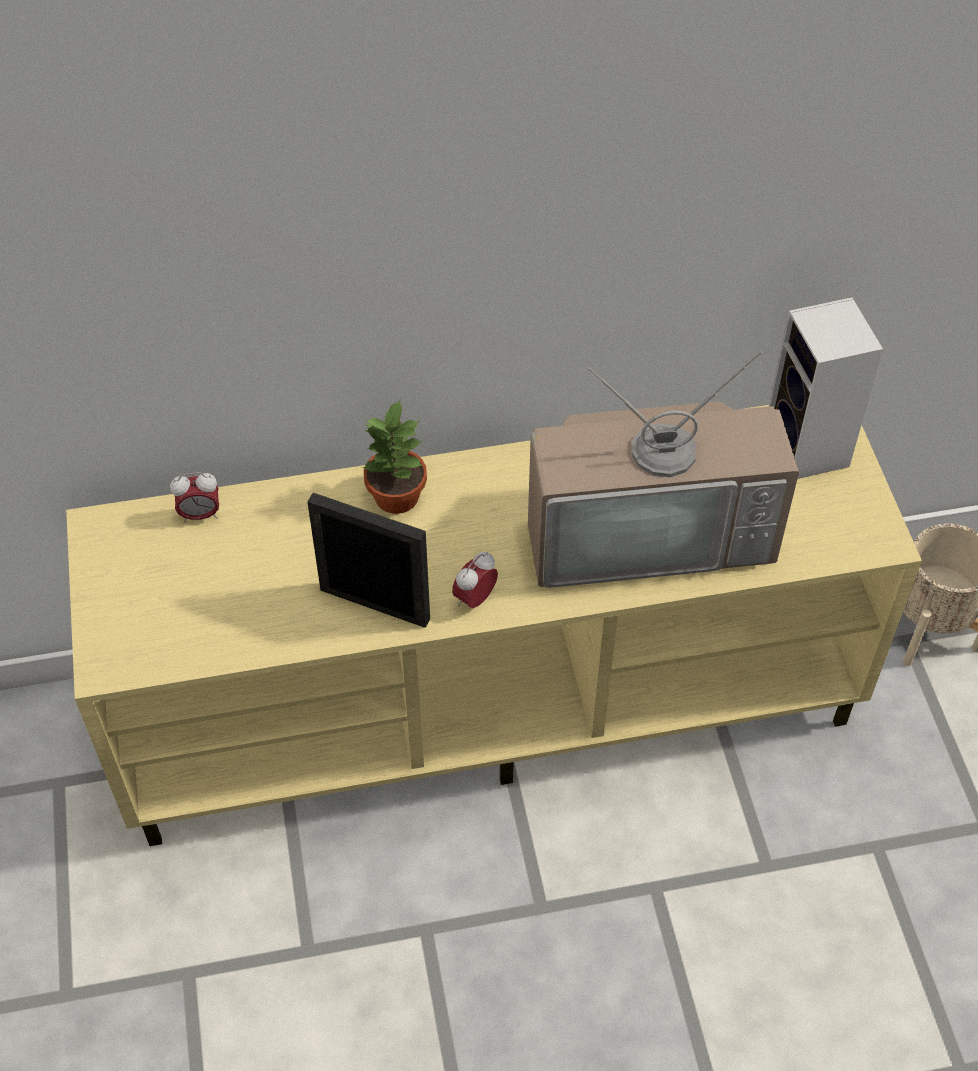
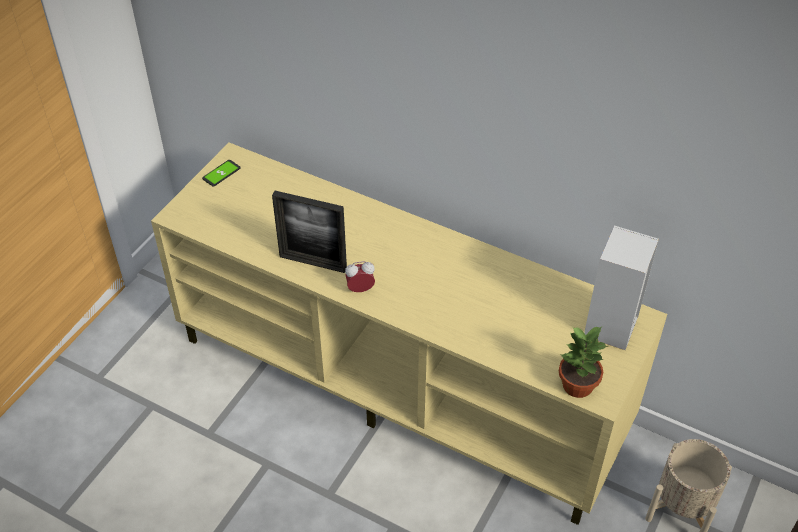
camera: 40 degrees right, 5 degrees down
(107, 562) = (221, 173): none -> phone
(200, 515) = (280, 177): alarm clock -> none
(375, 604) = (313, 262): picture frame -> picture frame turned 135 degrees clockwise
(395, 497) = (373, 222): potted plant -> potted plant (576, 385)
(649, 530) = (480, 312): television -> none

